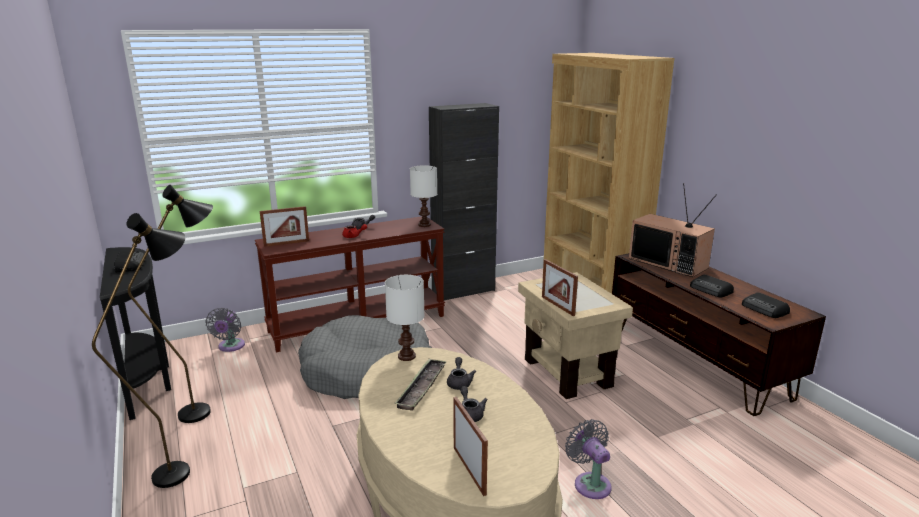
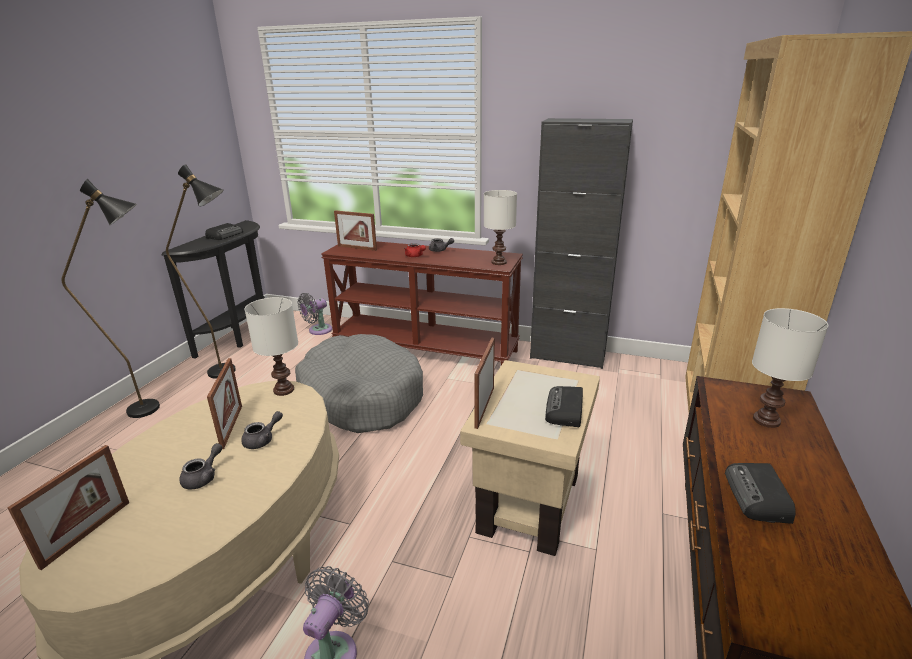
camera: 45 degrees right, 5 degrees up
(422, 387) = (231, 426): tray -> picture frame
(669, 263) = (767, 421): television -> white table lamp
(765, 309) = (805, 591): radio -> radio (565, 410)

